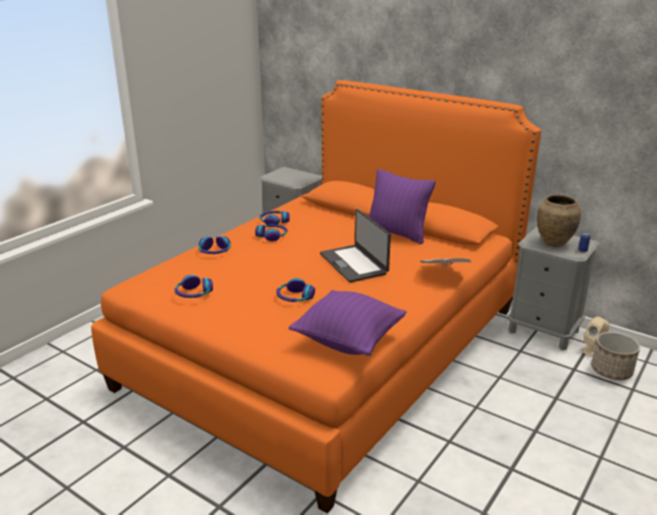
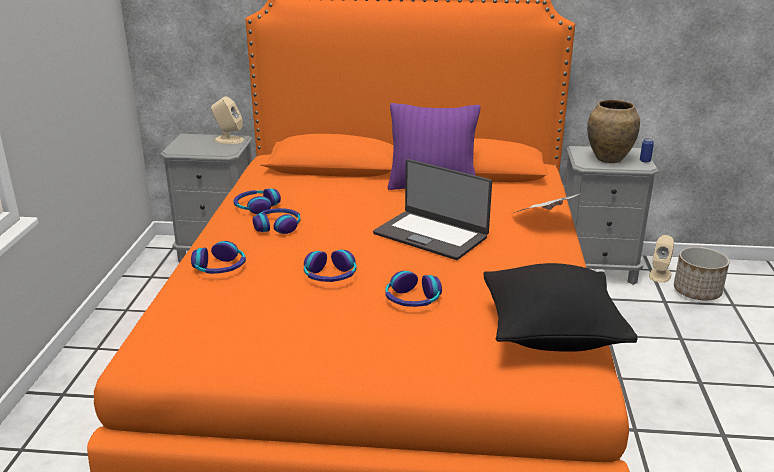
camera: 30 degrees left, 0 degrees up
(194, 294) = (267, 337): headphones -> headphones (330, 276)
(306, 176) = (228, 140): none -> beige speaker
(348, 341) = (551, 335): purple pillow -> black pillow

